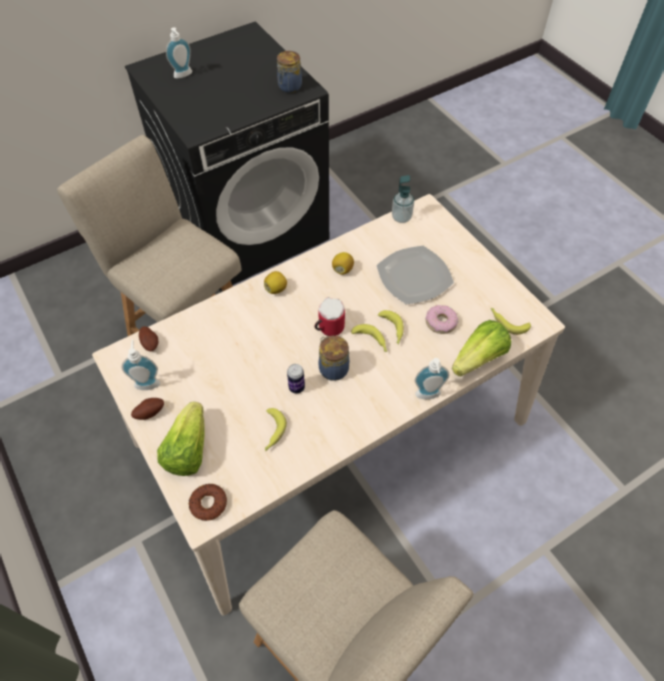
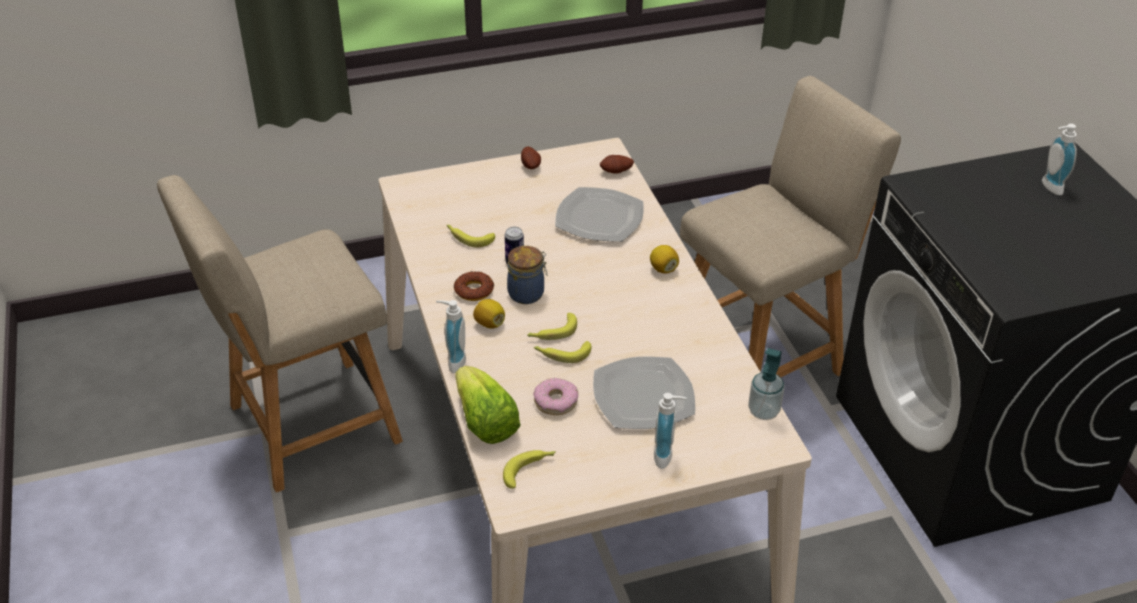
camera: 105 degrees right, 15 degrees down
(147, 382) = (568, 167): soap dispenser -> soap dispenser (667, 456)
(187, 450) = (477, 184): lettuce -> none
(208, 503) = (415, 190): donut -> donut (474, 290)
(221, 341) = (600, 218): none -> plate
(289, 87) = (1019, 282): jar -> none
(328, 327) = (587, 300): mug -> none
(342, 269) = (678, 331): lemon -> lemon (489, 323)

